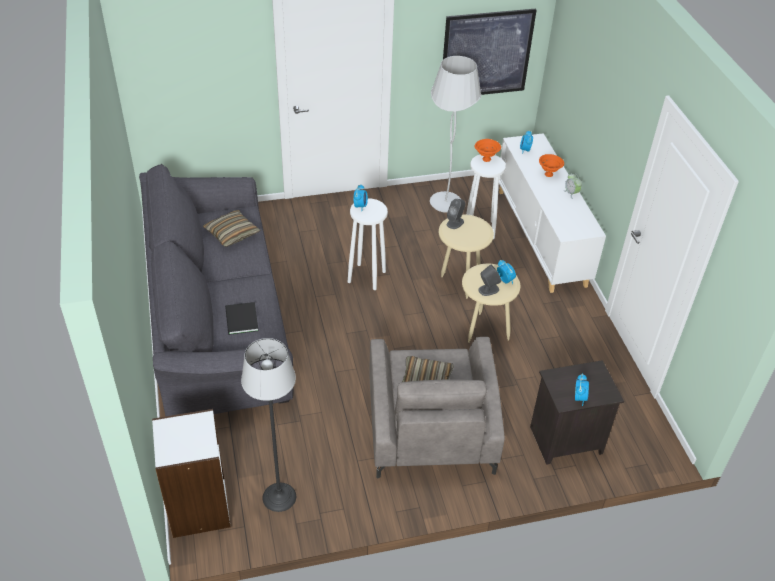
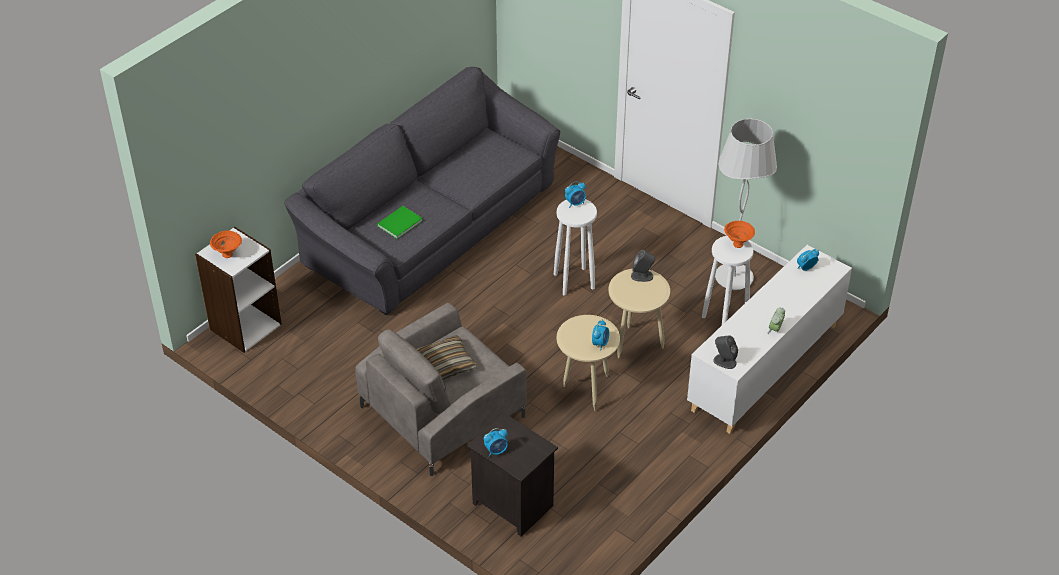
camera: 55 degrees right, 0 degrees up
(232, 233) = (487, 162): pillow -> none
(240, 320) = (398, 223): black book -> green book
(279, 497) = (292, 362): floor lamp -> none
(486, 54) = (820, 143): picture -> none
(488, 289) = (576, 338): grey speaker -> grey speaker (724, 361)
(549, 174) = (787, 301): orange bowl -> orange bowl (228, 254)

